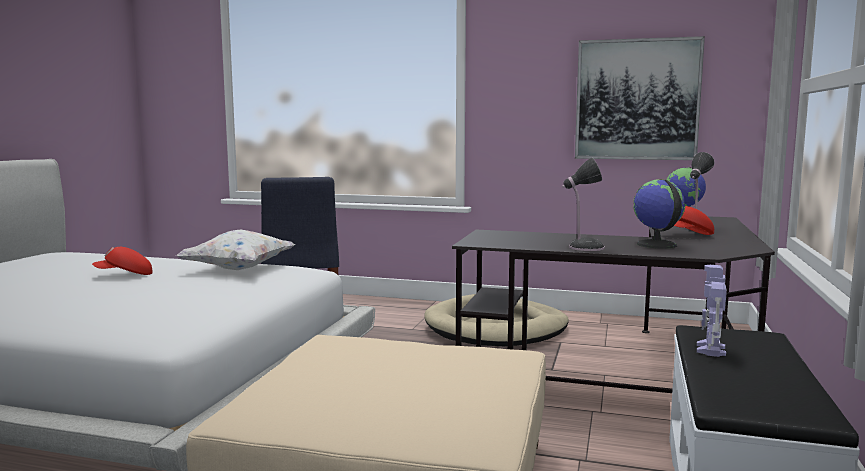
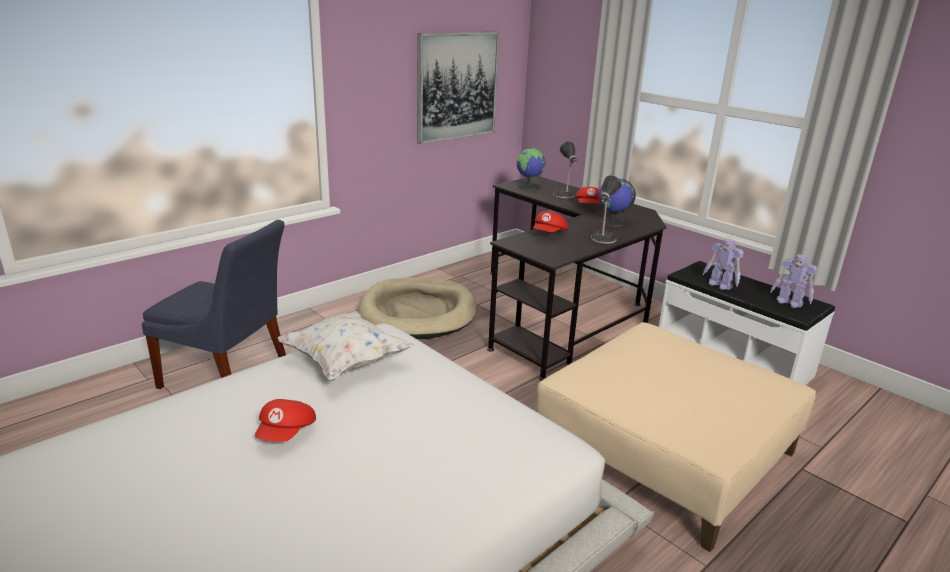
camera: 60 degrees left, 15 degrees up
(546, 236) = (549, 234): none -> red cap
(760, 396) = (789, 303): none -> toy robot

